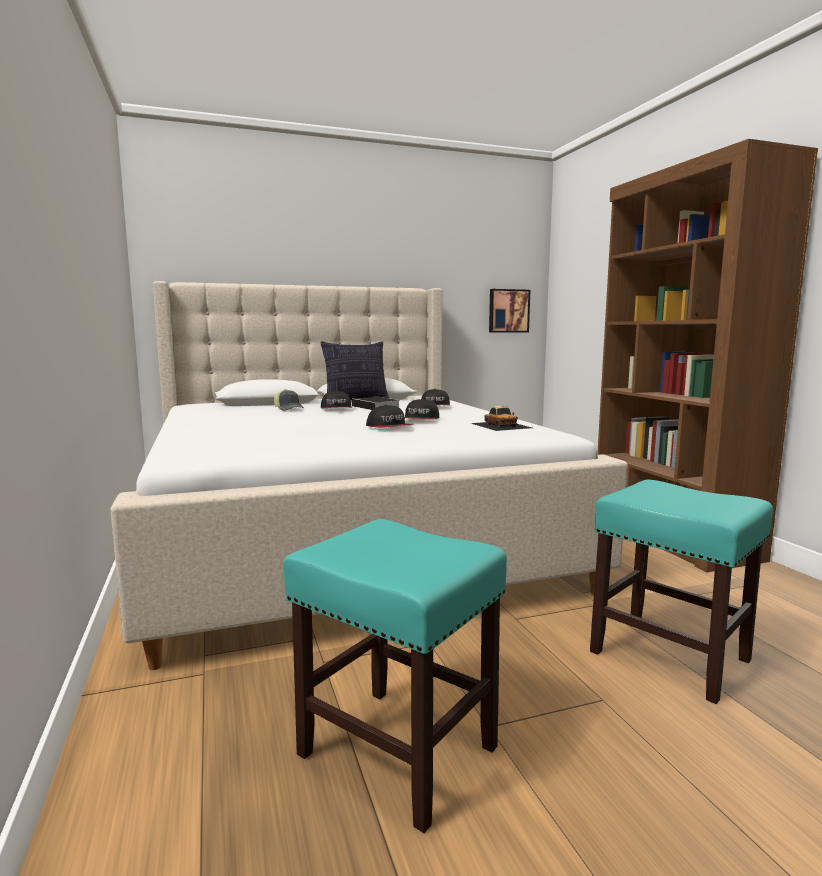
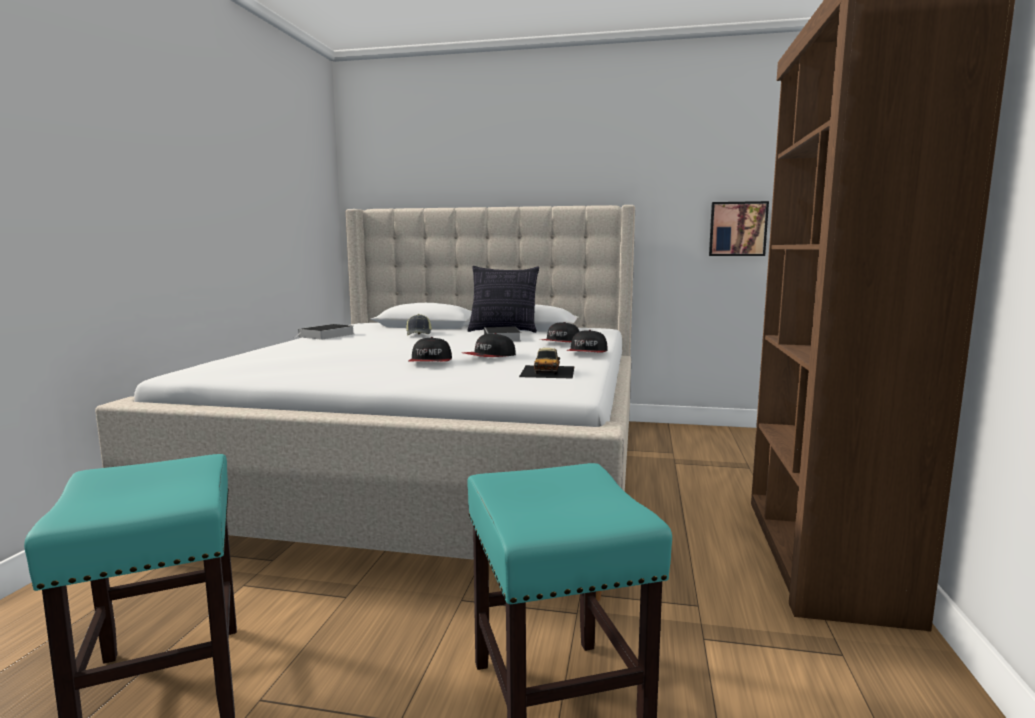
camera: 30 degrees right, 0 degrees up
(198, 417) = (326, 335): none -> book
(336, 409) = (456, 337): cap -> cap (587, 352)

